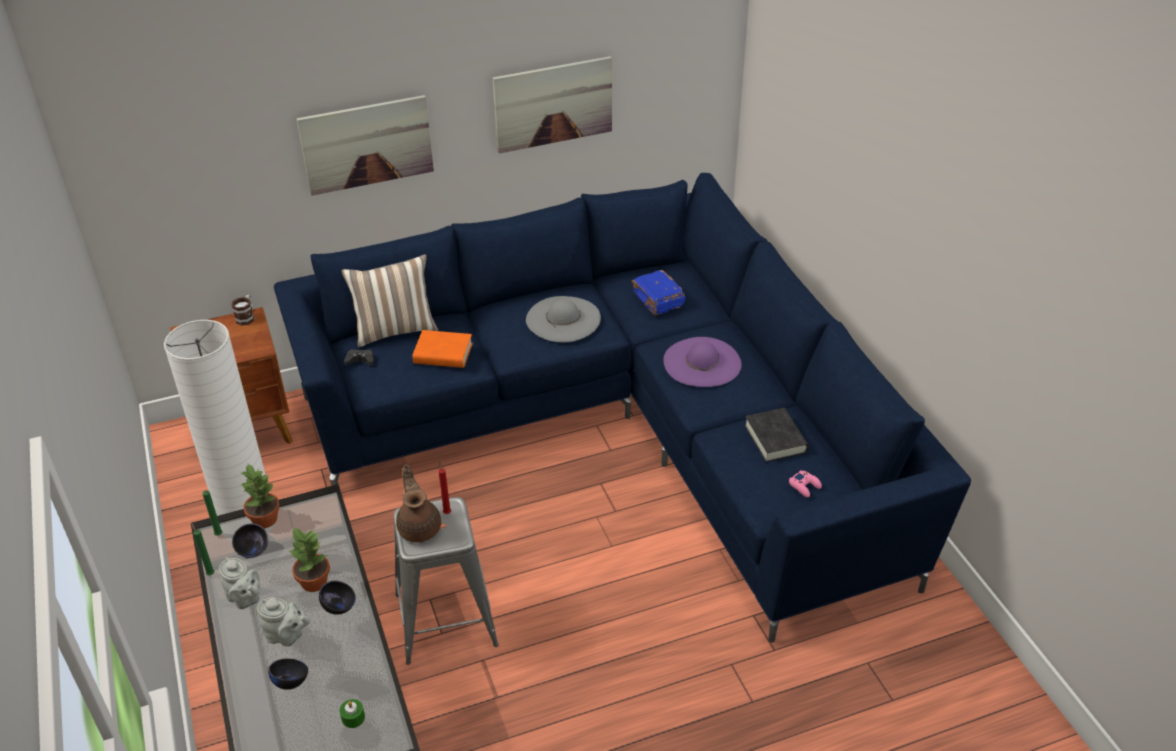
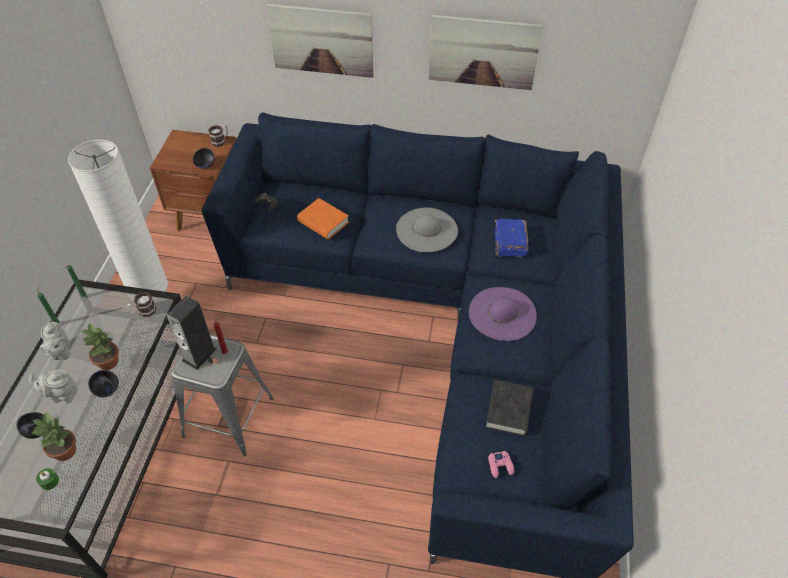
camera: 30 degrees right, 10 degrees up
(253, 551) = (93, 319): black bowl -> black bowl (205, 165)
(264, 519) = (117, 298): potted plant -> potted plant (65, 450)
(287, 636) = (62, 395): grey teapot -> grey teapot turned 135 degrees clockwise
(310, 518) = (143, 311): none -> mug
(395, 330) = (307, 189): pillow -> none
(419, 527) = (199, 354): brown teapot -> speaker

